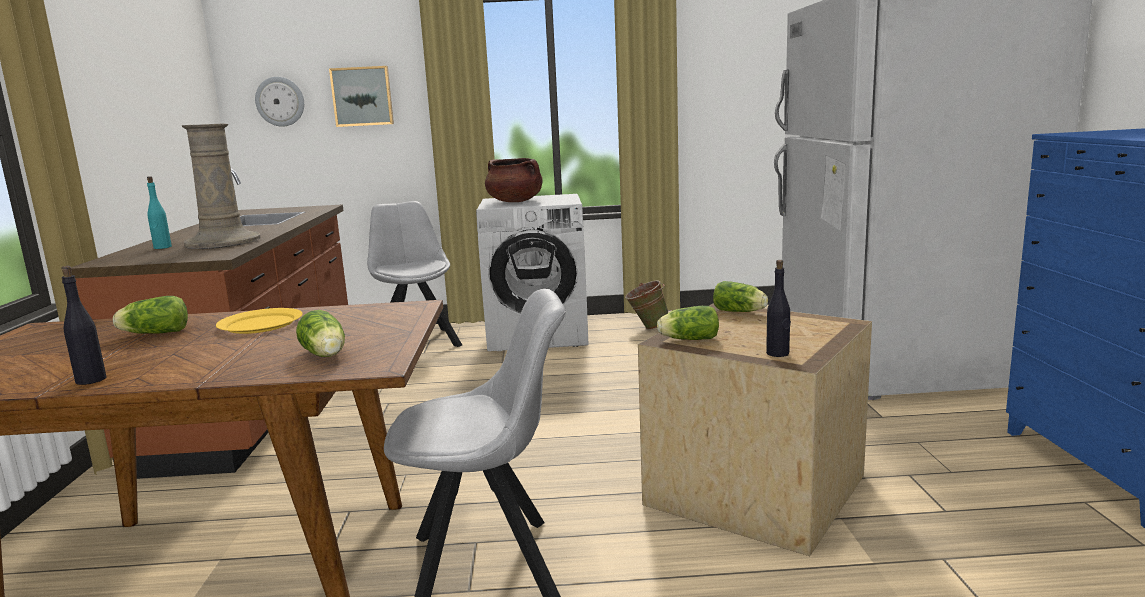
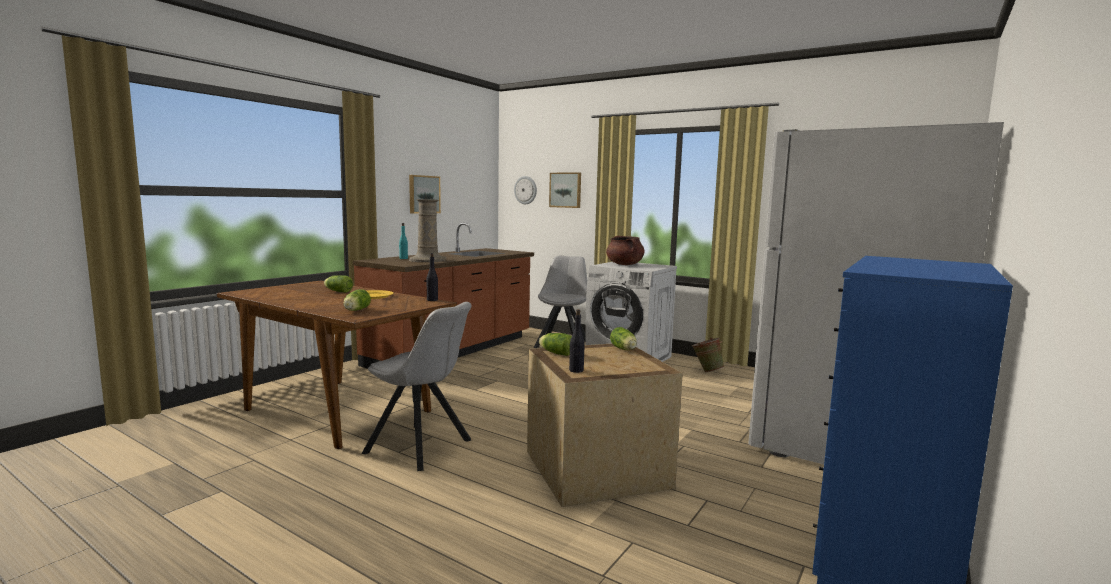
camera: 35 degrees right, 5 degrees down
(91, 380) = (282, 301): black bottle -> black bottle (432, 300)
(125, 119) = (423, 194): none -> picture

